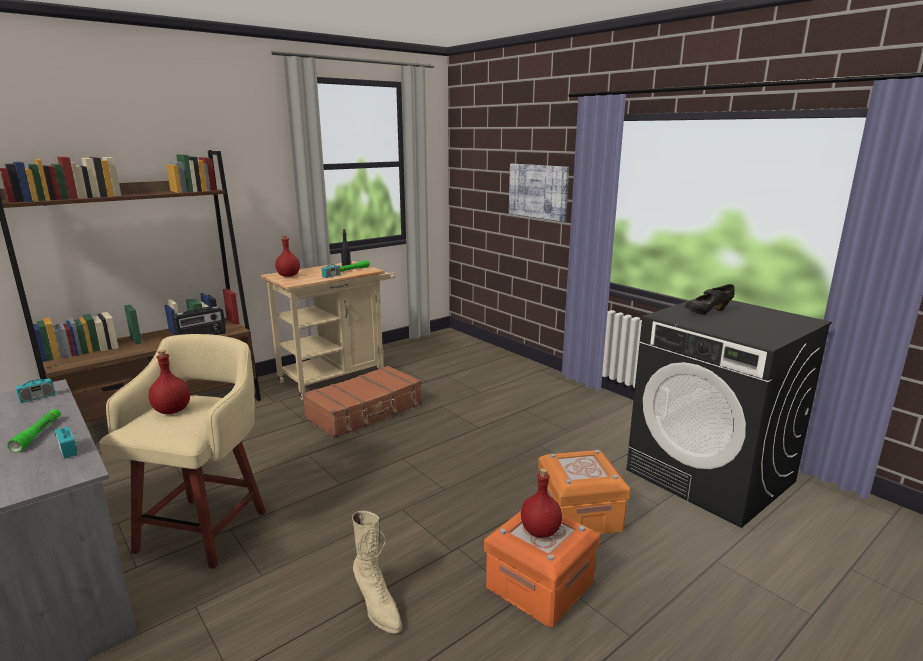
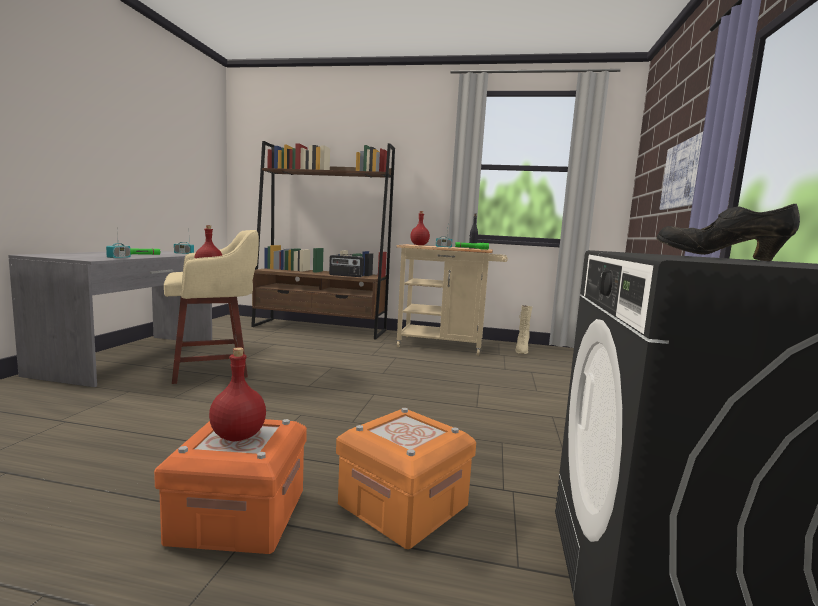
camera: 50 degrees right, 10 degrees down
(365, 411) = (417, 365): brown suitcase -> none
(377, 607) = (156, 444): beige boot -> beige boot (521, 350)

